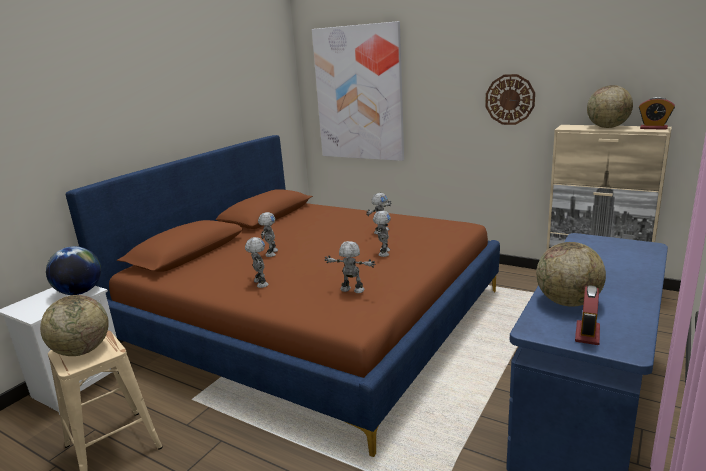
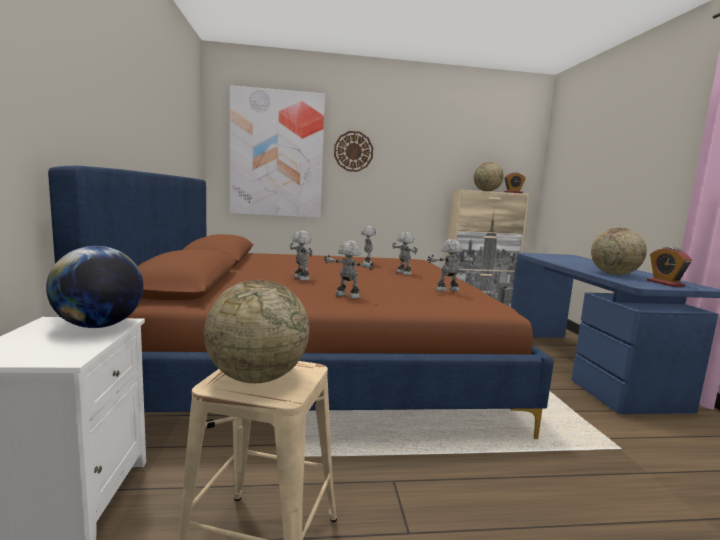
camera: 40 degrees left, 10 degrees down
(510, 99) = (415, 169): wall clock -> wall clock (353, 151)

